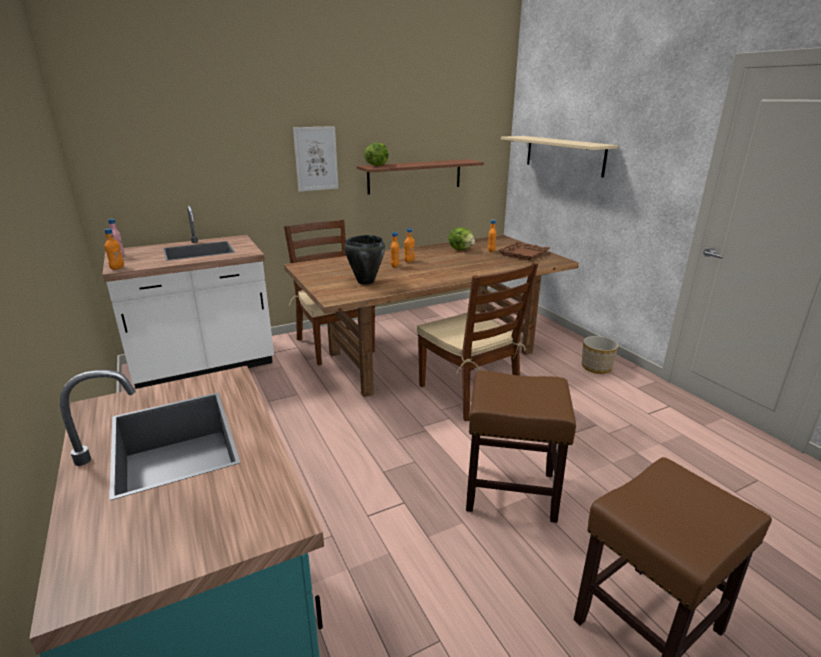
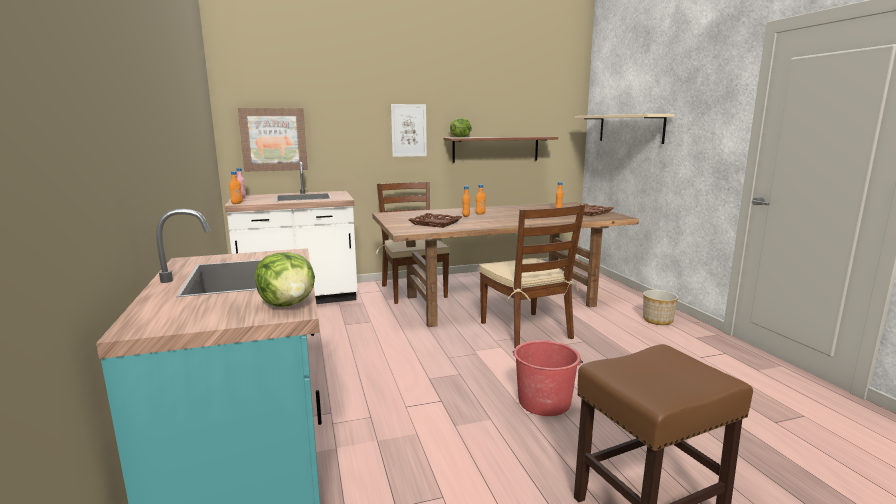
camera: 10 degrees right, 10 degrees down
(150, 177) = (274, 139): none -> picture
(365, 282) = (435, 223): black cooking pot -> brown tray
(461, 249) = (531, 208): lettuce -> lettuce (288, 304)
(512, 491) = (544, 402): brown stool -> red bucket

